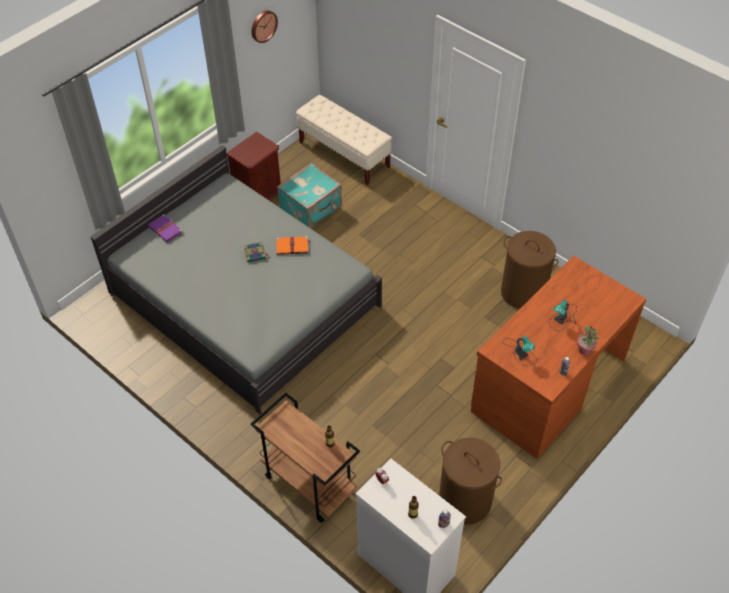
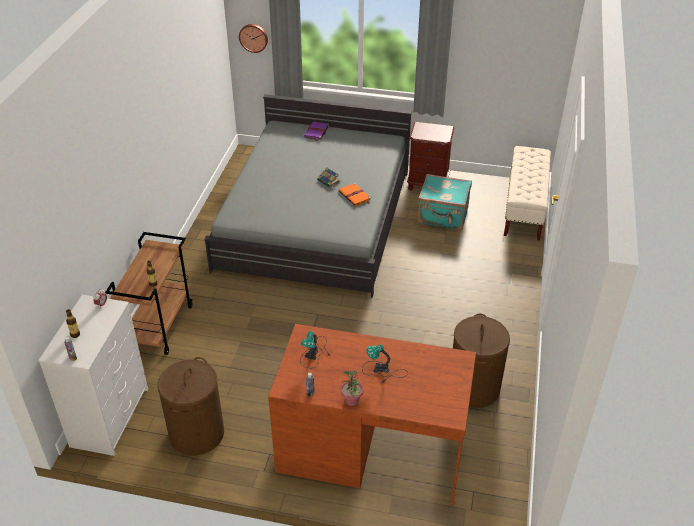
camera: 60 degrees right, 10 degrees down
(263, 26) = (501, 36): wall clock -> wall clock (253, 37)

